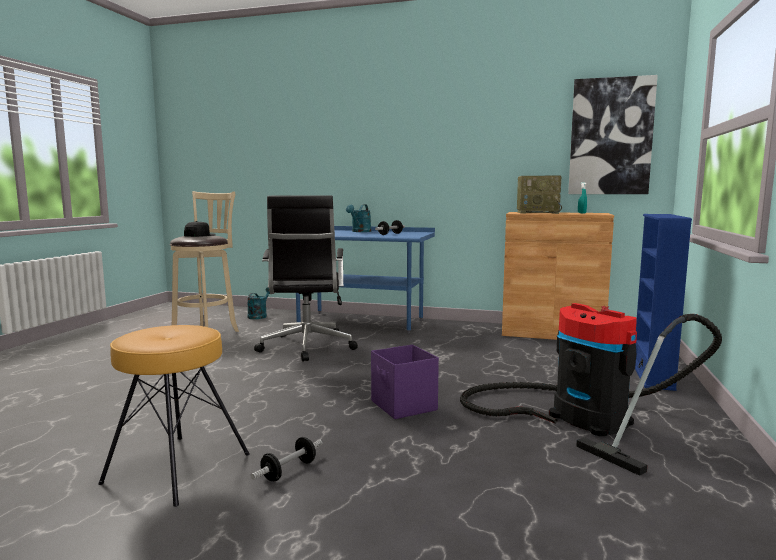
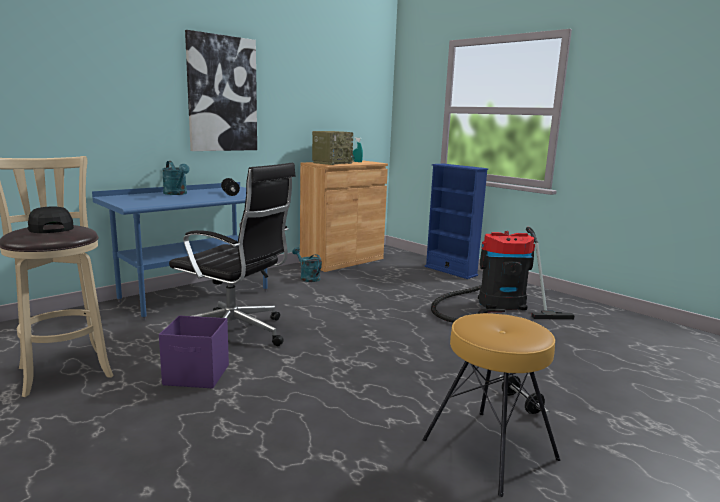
camera: 60 degrees left, 5 degrees up
(259, 316) = (54, 328): turquoise watering can -> turquoise watering can (307, 278)
(403, 406) = (434, 339): purple storage box -> purple storage box (197, 375)
(610, 137) = (360, 100): picture -> picture (222, 94)

